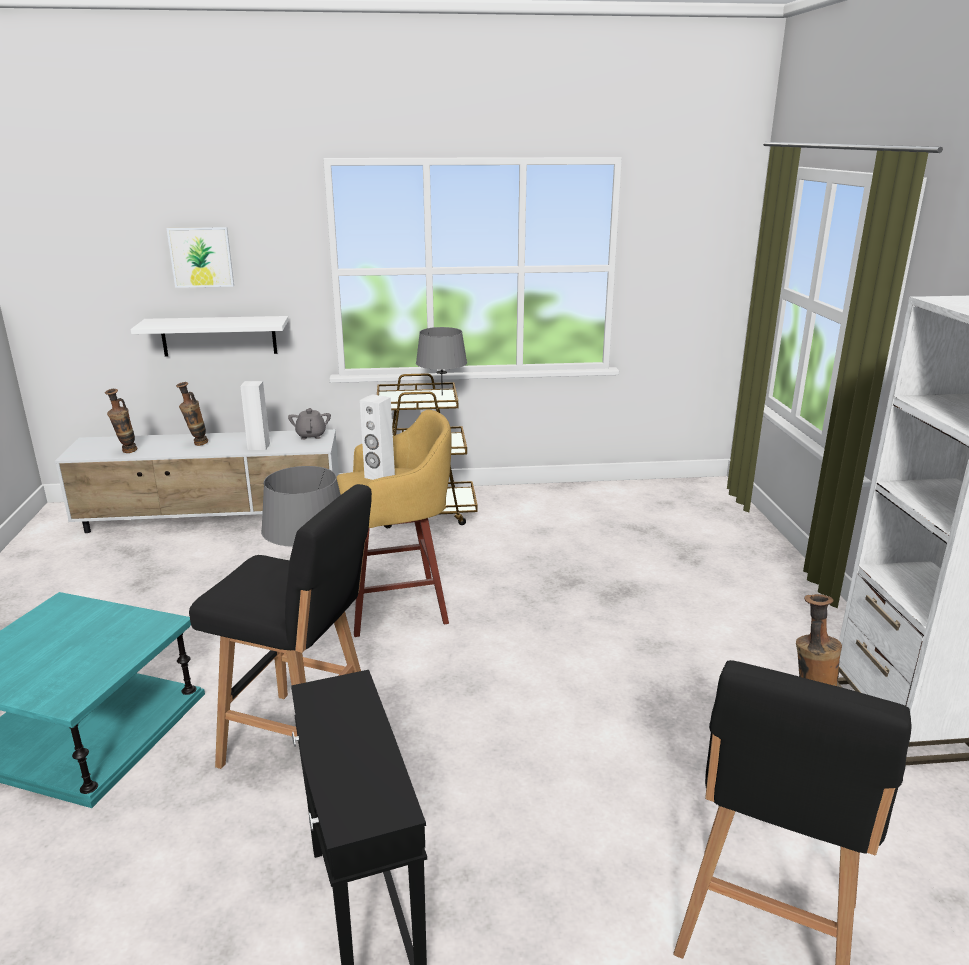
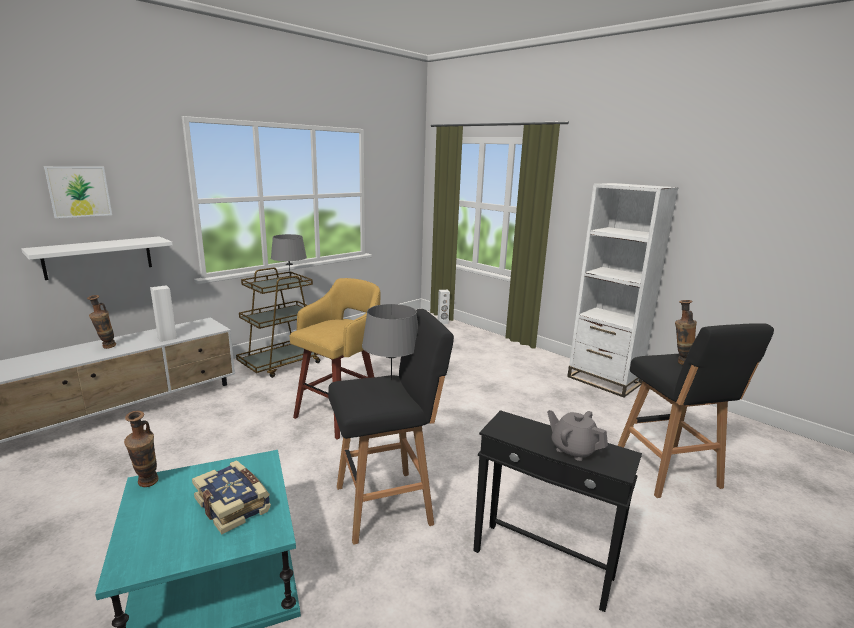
camera: 40 degrees left, 5 degrees down
(83, 657) = (234, 504): none -> book
(126, 452) = (42, 367): vase -> vase (148, 485)
(311, 435) = (199, 324): grey teapot -> grey teapot (573, 449)
(379, 476) = (327, 326): white speaker -> white speaker (442, 322)

